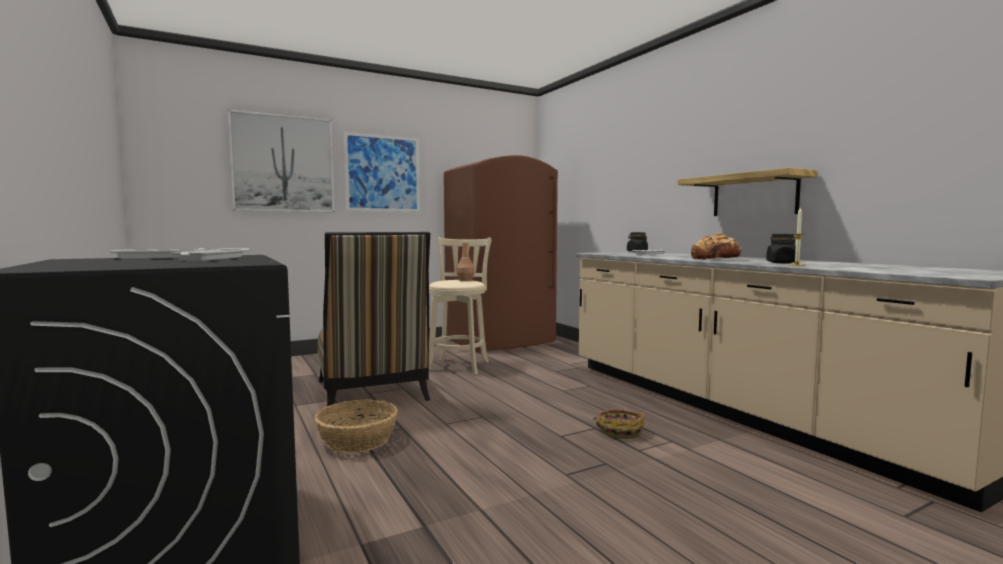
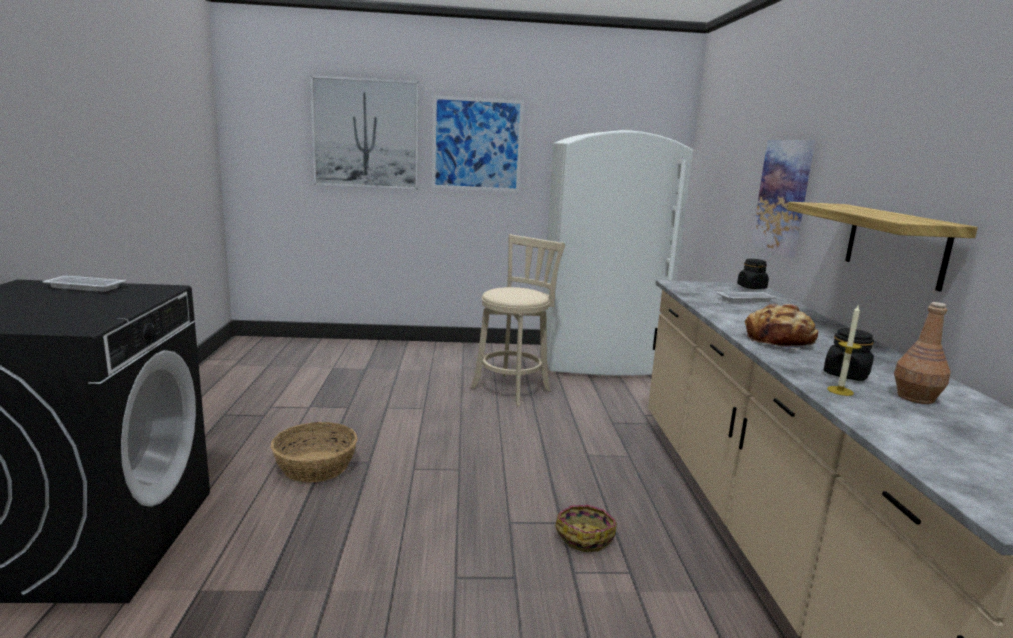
camera: 25 degrees right, 10 degrees up
(211, 258) = (103, 300): white tray -> none
(372, 393) = (389, 407): chair -> none
(465, 280) = (526, 292): brown bottle -> brown bottle (915, 398)
(501, 341) = (600, 361): brown fridge -> white fridge
(644, 189) = (783, 196): none -> picture

